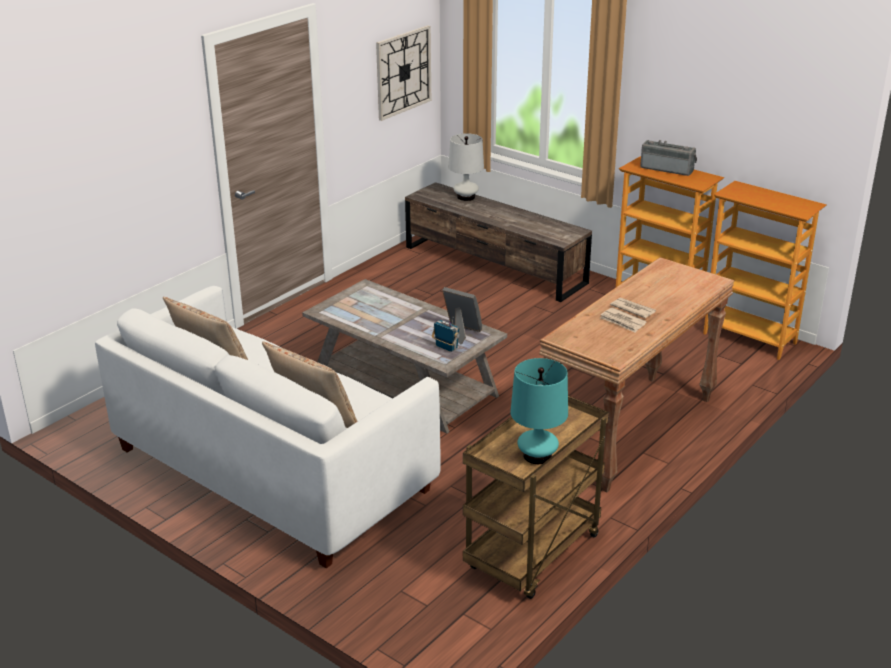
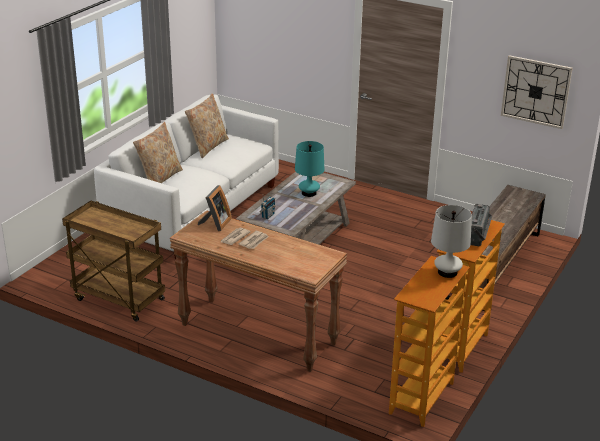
camera: 80 degrees right, 0 degrees up
(461, 332) = (289, 219): picture frame -> picture frame (215, 223)
(466, 197) = (522, 208): white table lamp -> white table lamp (447, 272)
(537, 455) = (95, 226): turquoise table lamp -> turquoise table lamp (309, 193)

